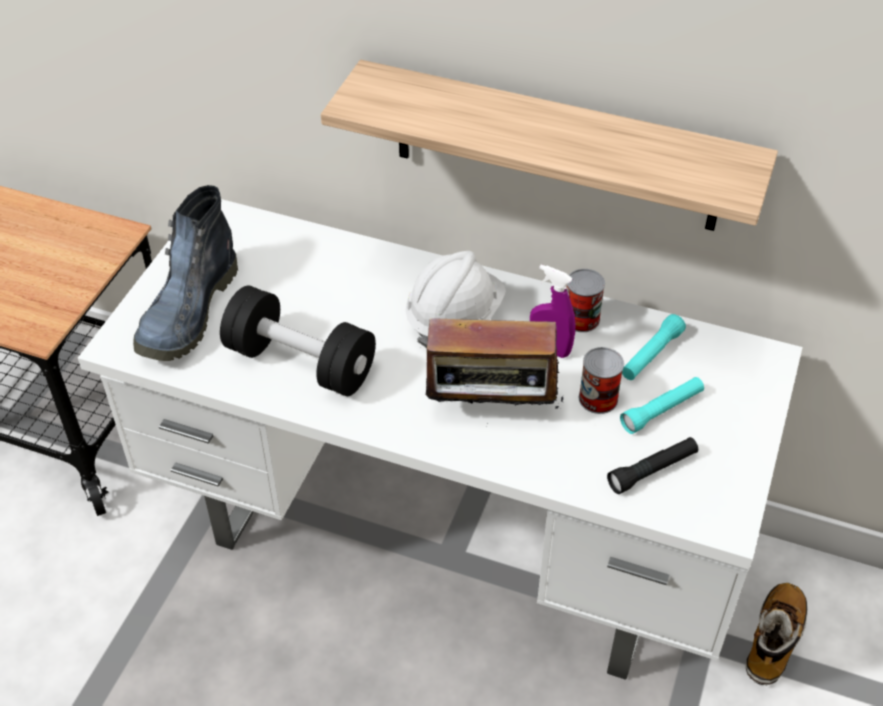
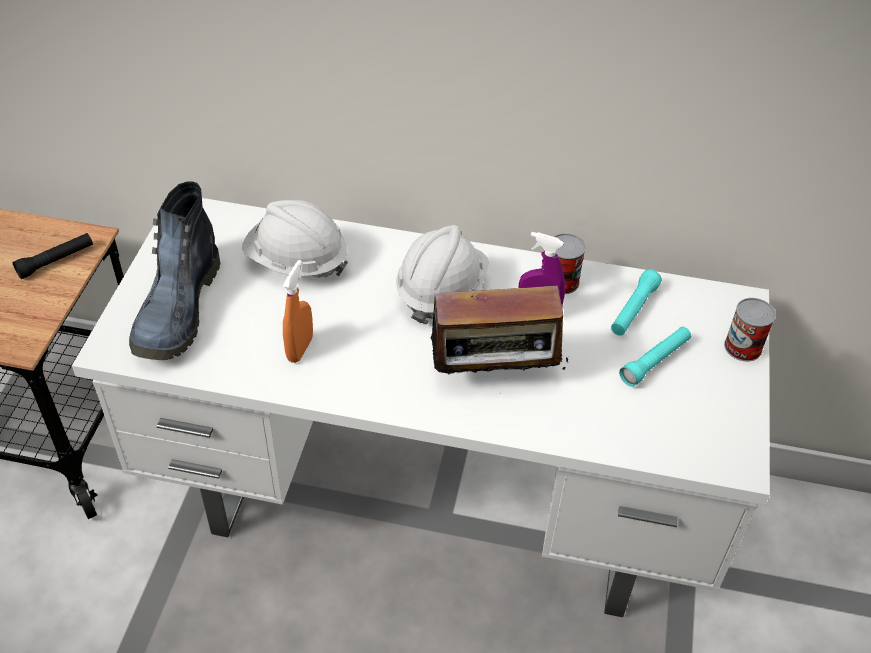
camera: 10 degrees left, 0 degrees up
(300, 363) = (300, 349): black dumbbell -> orange spray bottle
(313, 274) = (296, 261): none -> white hard hat
(556, 147) = (532, 118): shelf -> none
(598, 398) = (593, 356): can -> can (743, 347)
(652, 471) = (659, 420): black flashlight -> black flashlight (56, 261)
(774, 640) = (748, 563): boot -> none

